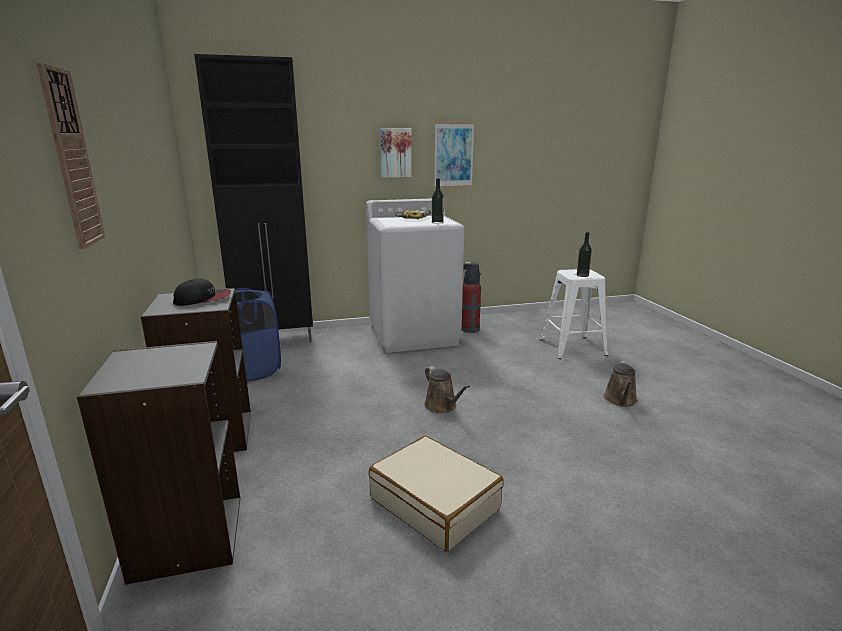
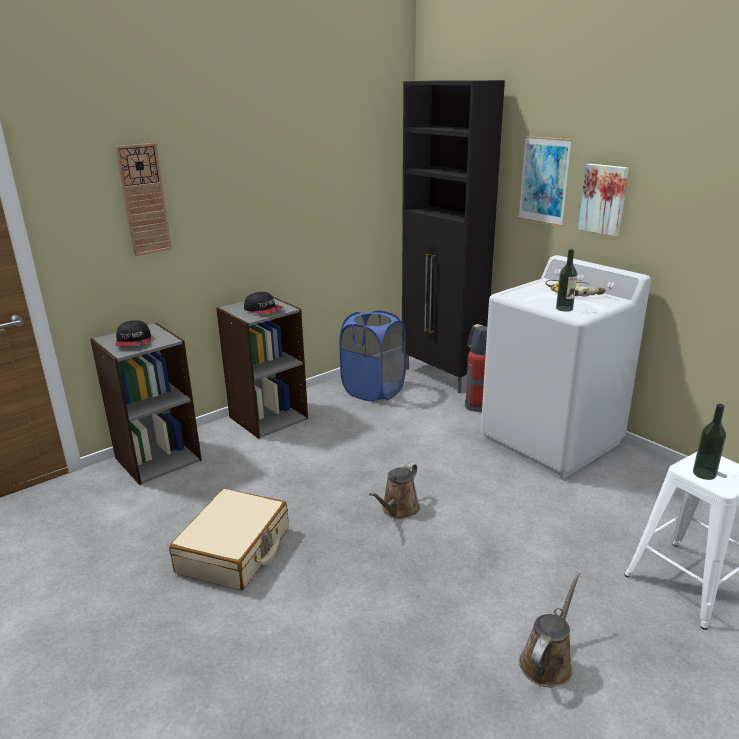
camera: 65 degrees right, 5 degrees up
(160, 367) = (134, 341): none -> cap
(453, 155) = (687, 215): picture -> picture (544, 180)
(468, 329) = (623, 473): fire extinguisher -> fire extinguisher (476, 405)
(620, 400) = (547, 661): brown watering can -> brown watering can turned 135 degrees clockwise

